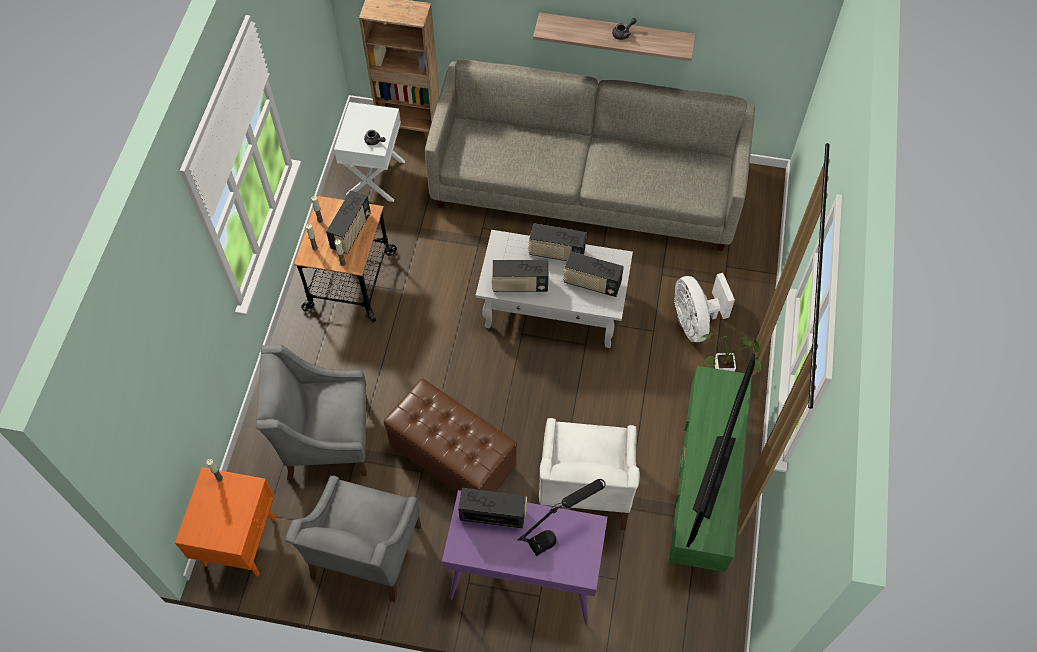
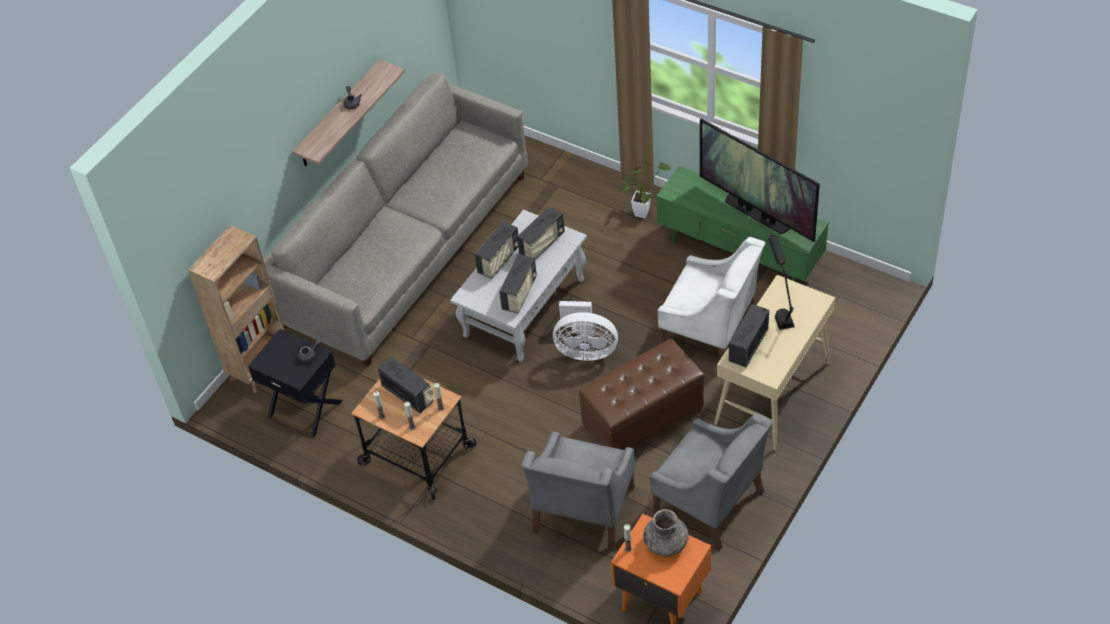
camera: 65 degrees left, 10 degrees down
(234, 511) = (666, 543): none -> grey vase
(376, 178) = (305, 408): white side table -> black side table
(524, 576) = (772, 394): purple console table -> beige console table
(694, 321) = (584, 216): white fan -> white fan (585, 350)

